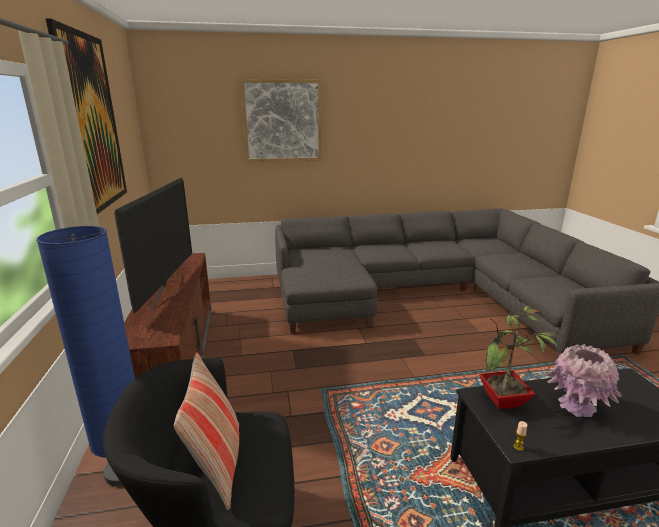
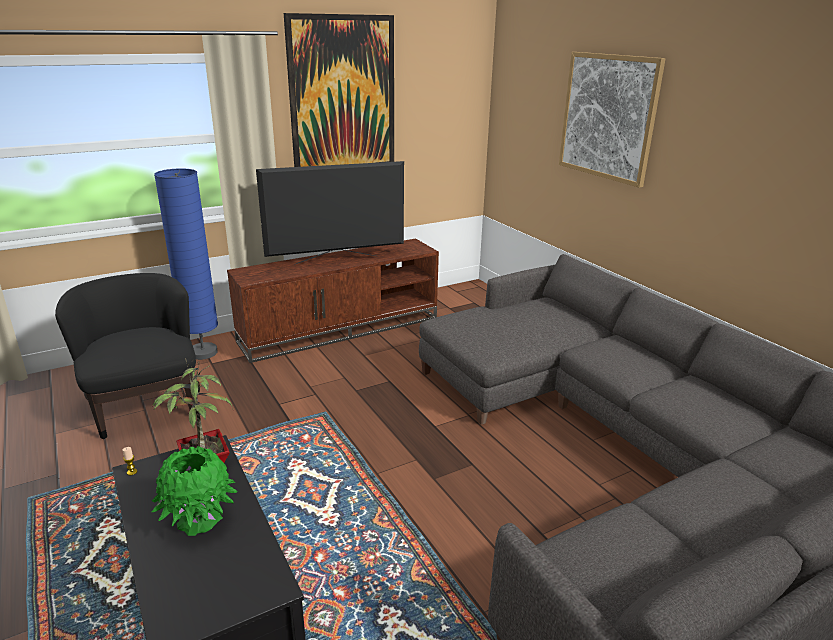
camera: 70 degrees right, 5 degrees up
(217, 464) = (125, 343): pillow -> none
(576, 406) = (200, 520): pink vase -> green vase

